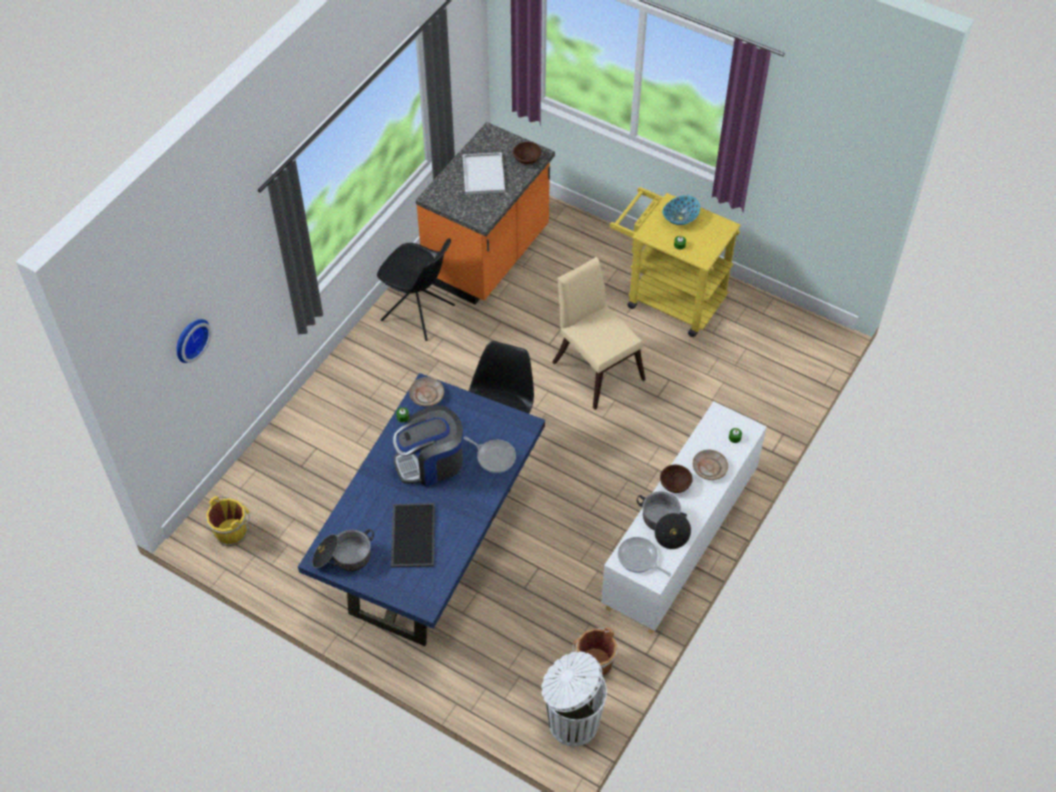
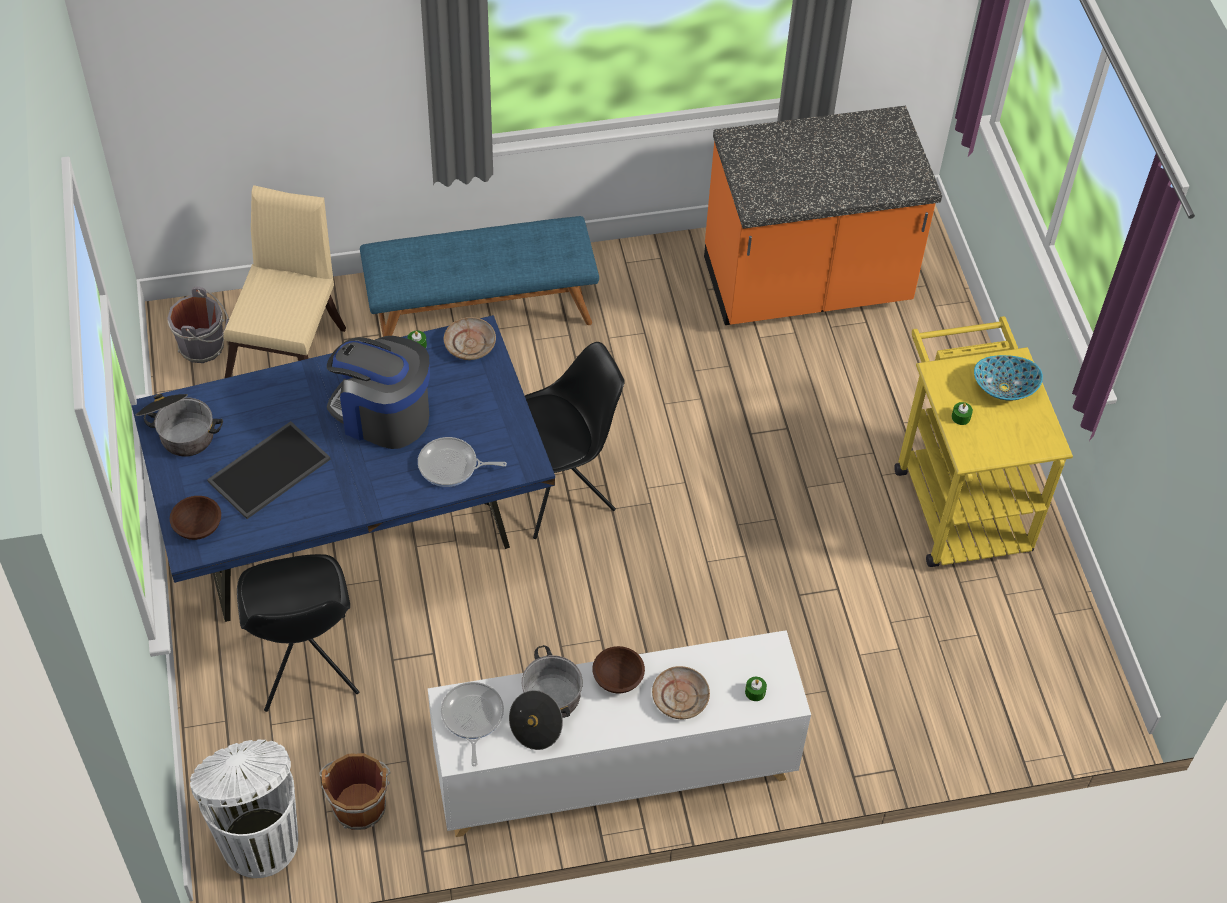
camera: 45 degrees right, 0 degrees up
(190, 339) = (239, 65): wall clock -> none
(232, 531) = (204, 346): yellow bucket -> grey bucket
(352, 394) = (481, 311): none -> blue bench
(419, 313) = (653, 286): black chair -> black chair (305, 665)
(482, 173) = (824, 157): white tray -> none
(494, 457) = (451, 466): frying pan -> frying pan turned 105 degrees clockwise
(527, 158) = (898, 179): brown bowl -> brown bowl (198, 526)
(596, 366) = (771, 501): beige chair -> beige chair (290, 353)

